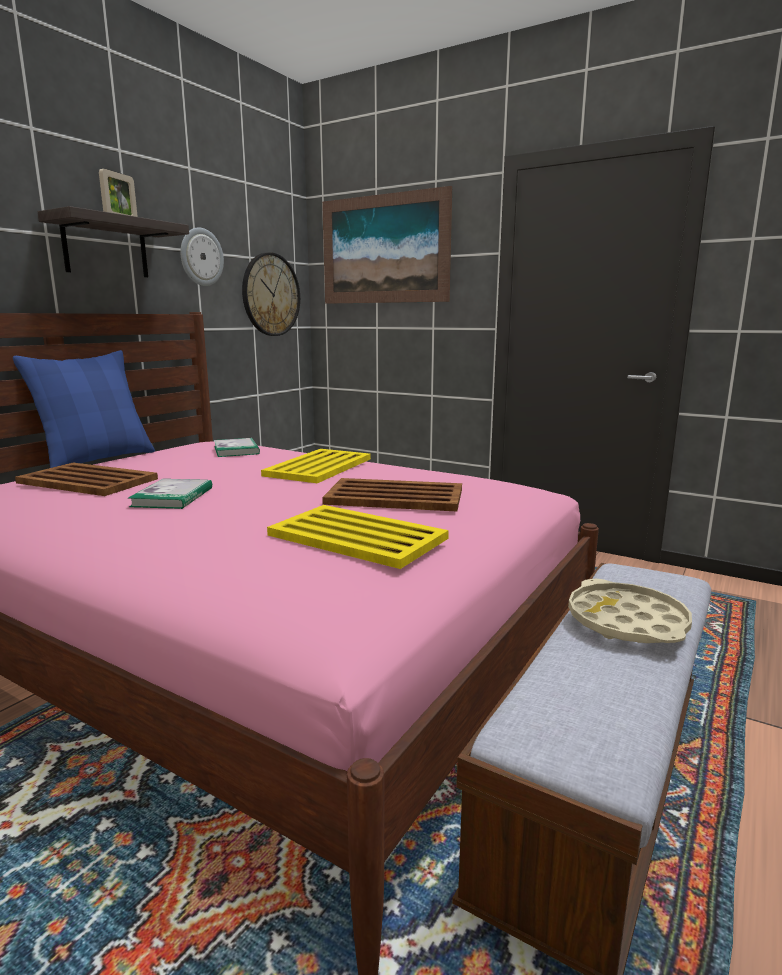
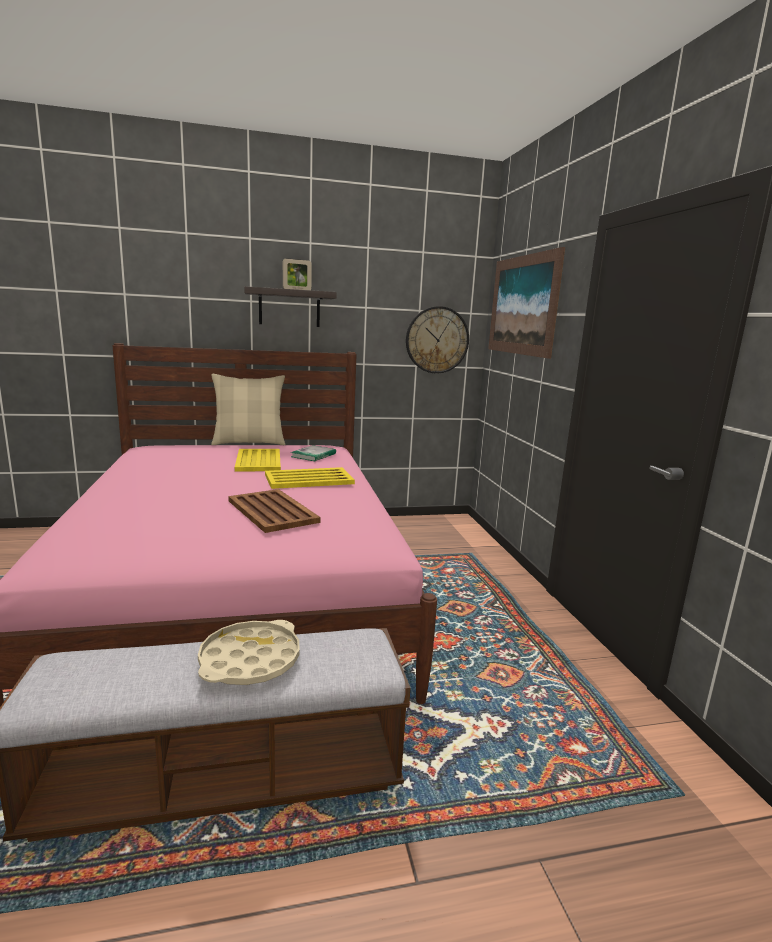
camera: 45 degrees right, 0 degrees up
(88, 481) = (199, 453): brown tray -> none
(97, 460) = (249, 443): blue pillow -> beige pillow
(173, 497) = (194, 473): book -> none
(201, 257) = (368, 312): wall clock -> none
(356, 536) = (176, 523): yellow tray -> yellow tray (259, 461)

